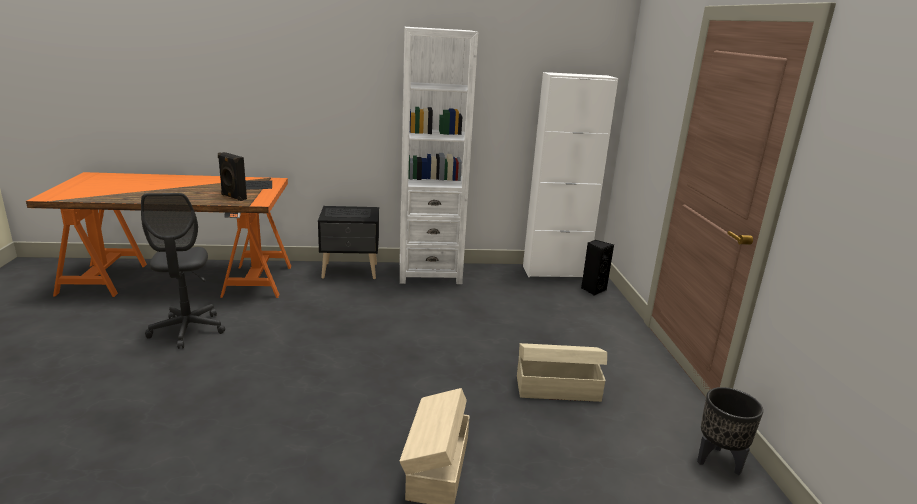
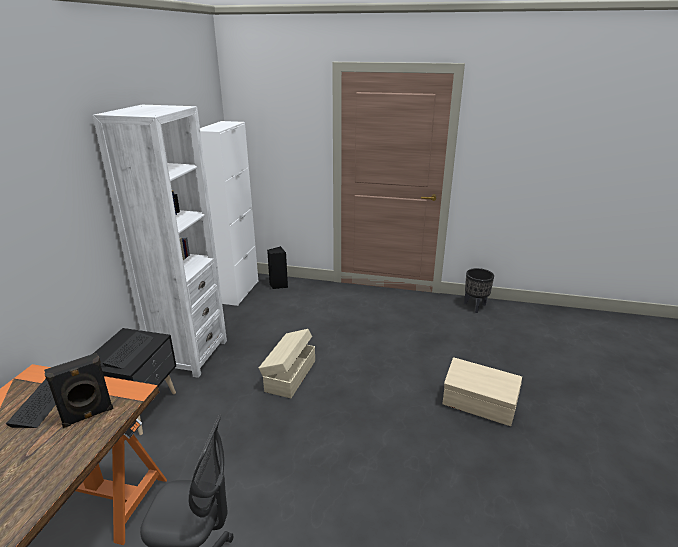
camera: 70 degrees left, 5 degrees up
(556, 388) = (400, 336): beige storage box -> beige storage box (289, 376)

